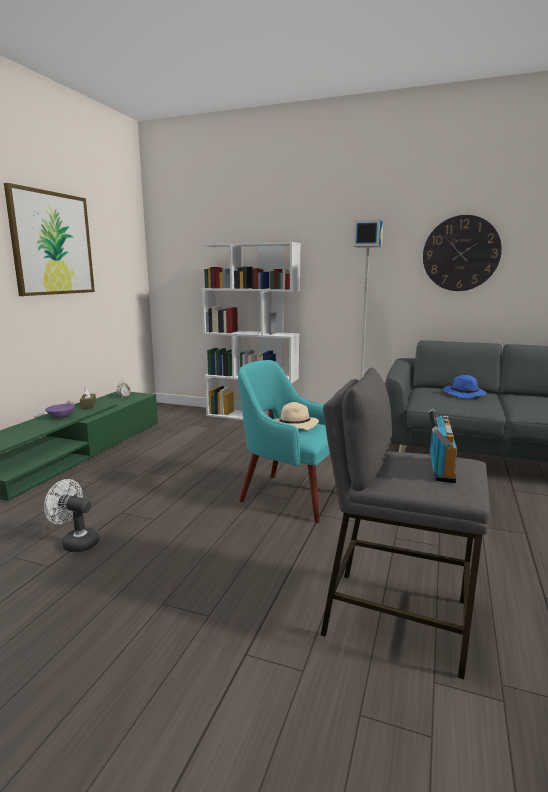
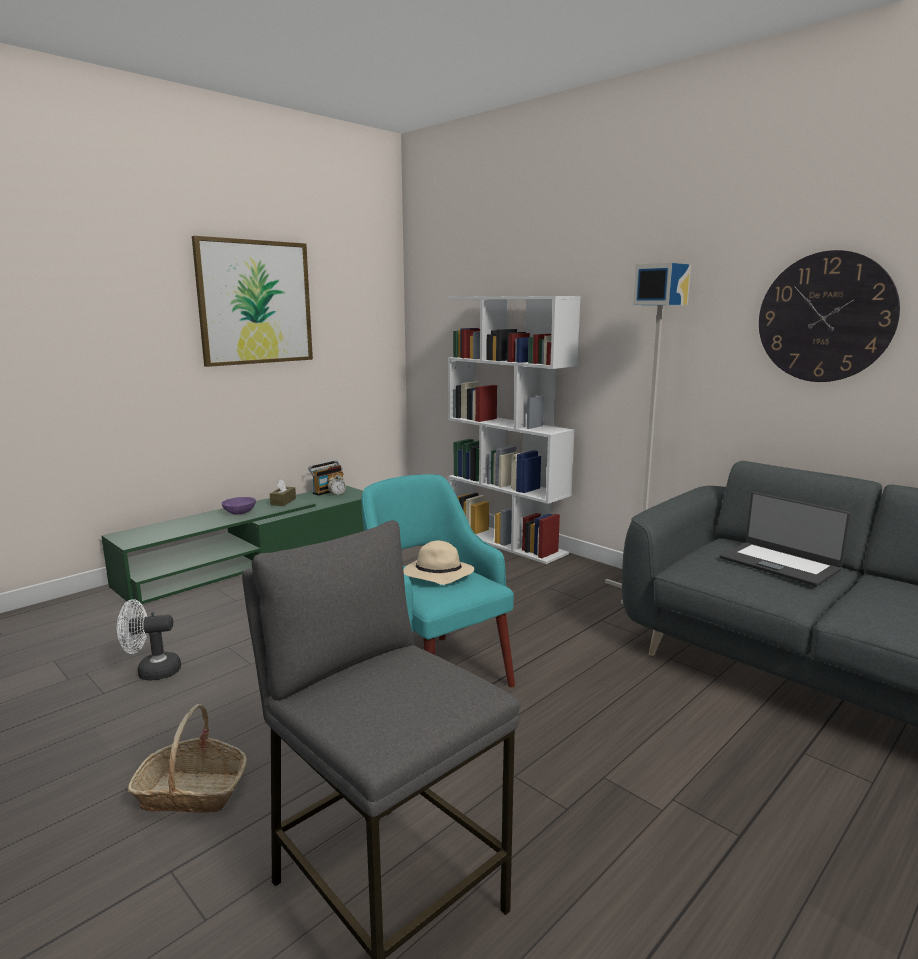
camera: 25 degrees right, 0 degrees up
(76, 542) = (152, 672): white fan -> white fan turned 60 degrees counterclockwise
(204, 605) = (192, 791): none -> basket
(439, 468) = (412, 694): radio -> radio (327, 491)
(464, 394) = (779, 564): blue hat -> laptop

